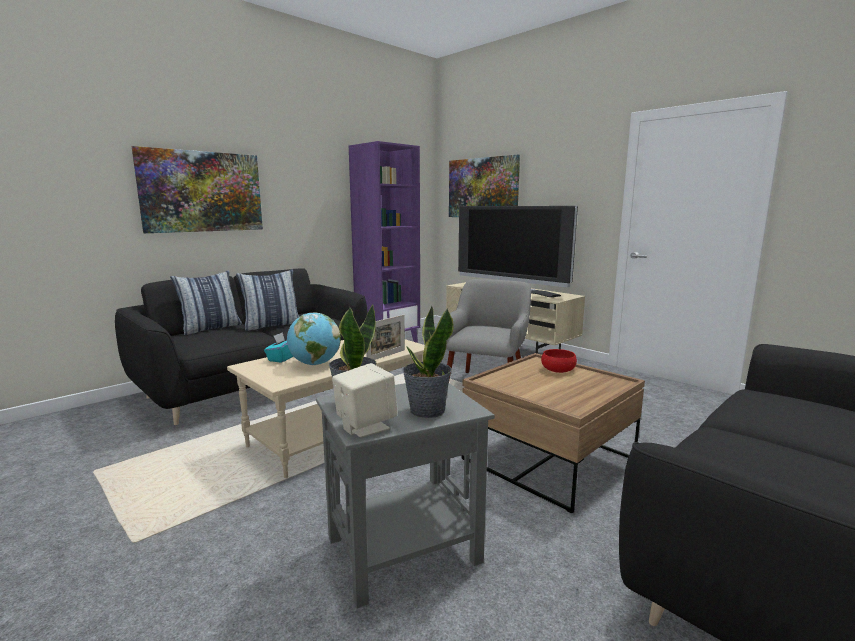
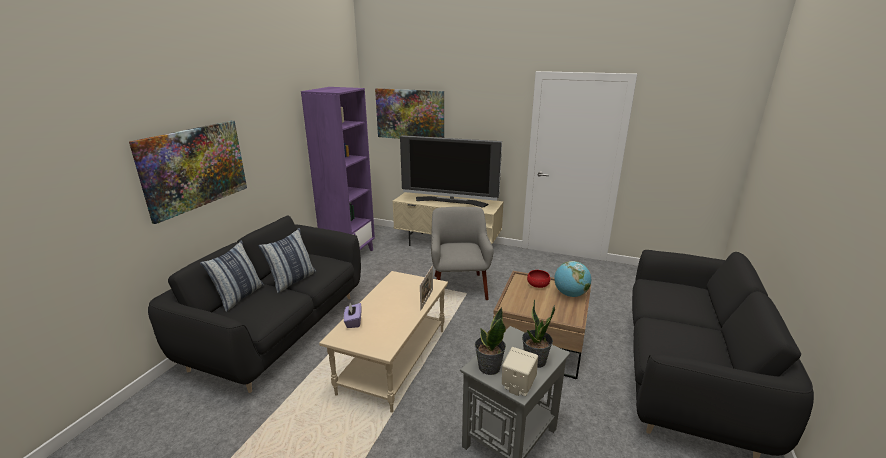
camera: 25 degrees left, 10 degrees up
(282, 358) = (353, 322): turquoise tissue box -> purple tissue box
(315, 364) = (386, 322): globe -> globe (570, 294)

